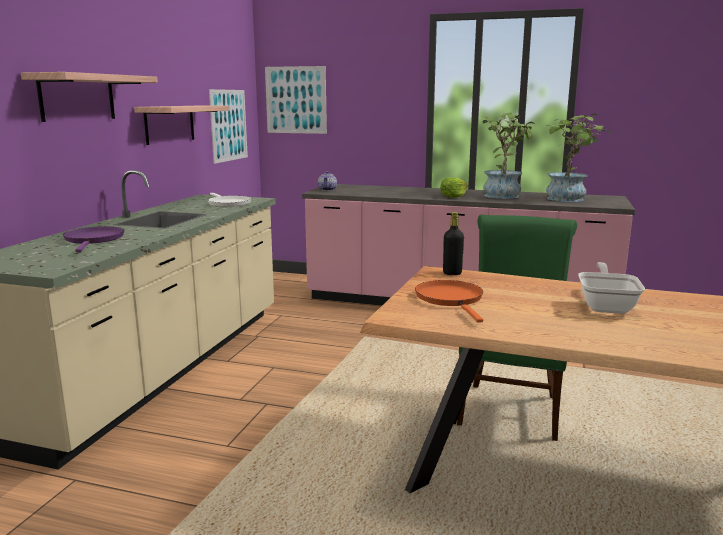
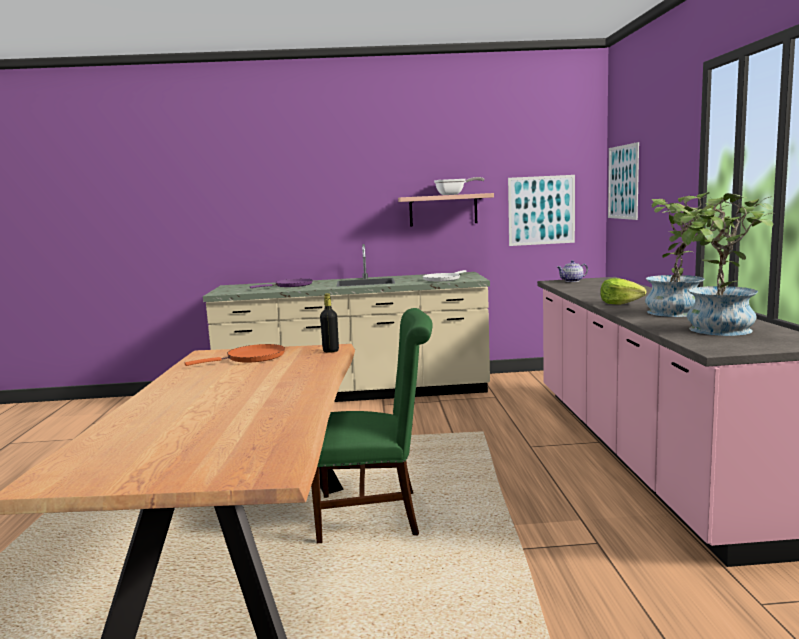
camera: 70 degrees right, 5 degrees down
(77, 97) = (339, 193): shelf -> none
(606, 306) = (251, 393): frying pan -> frying pan (453, 194)

